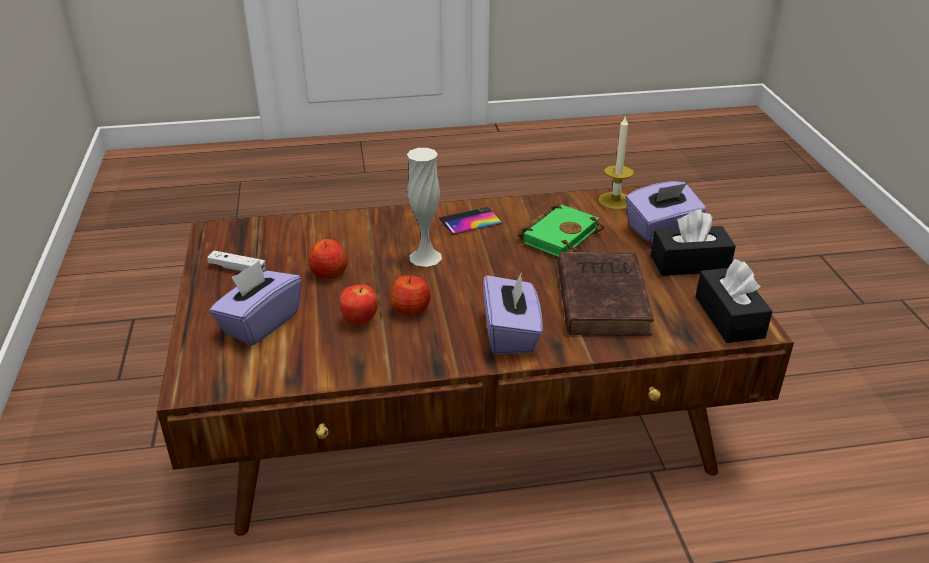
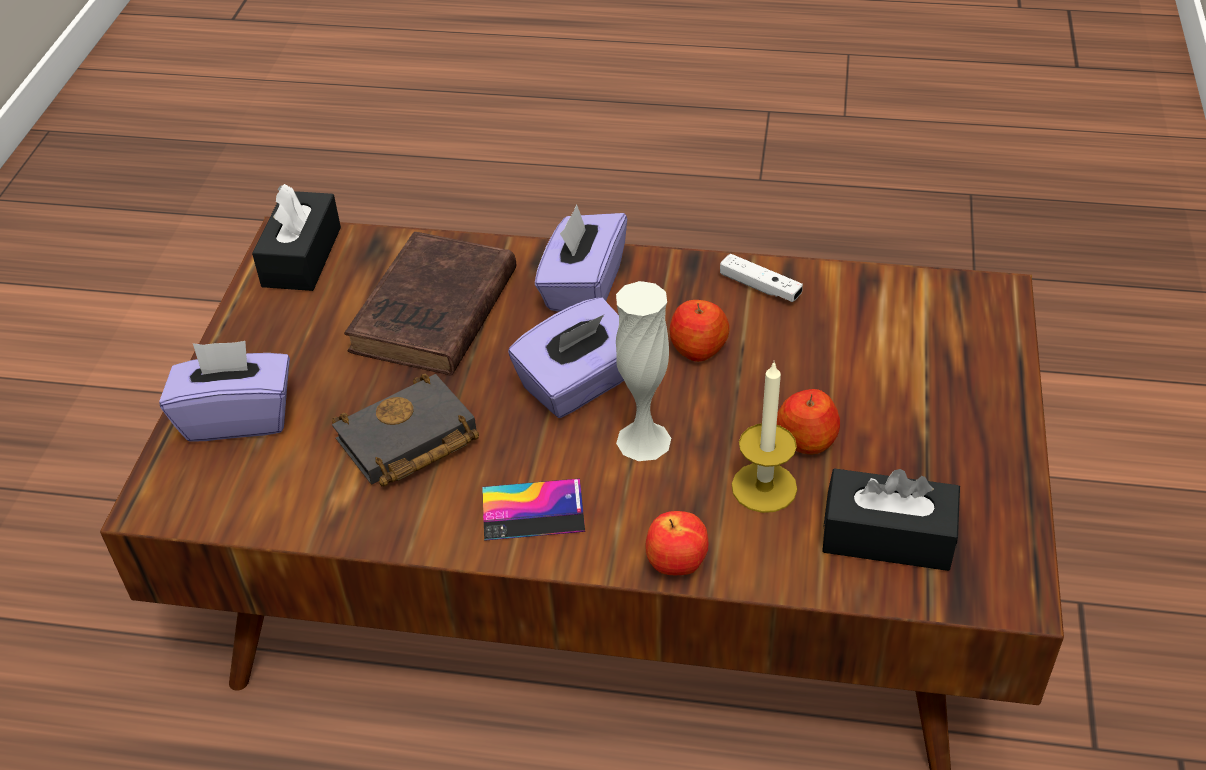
camera: 160 degrees left, 10 degrees up
(237, 268) = (957, 482): white game controller -> white game controller (760, 287)
(260, 323) = (914, 367): purple tissue box -> purple tissue box (579, 385)
(360, 321) = (773, 344): apple -> apple (676, 566)
(559, 235) = (406, 442): green book -> black book
(615, 201) = (248, 504): candle -> candle (764, 487)
(689, 263) = (264, 344): black tissue box -> black tissue box (887, 536)

